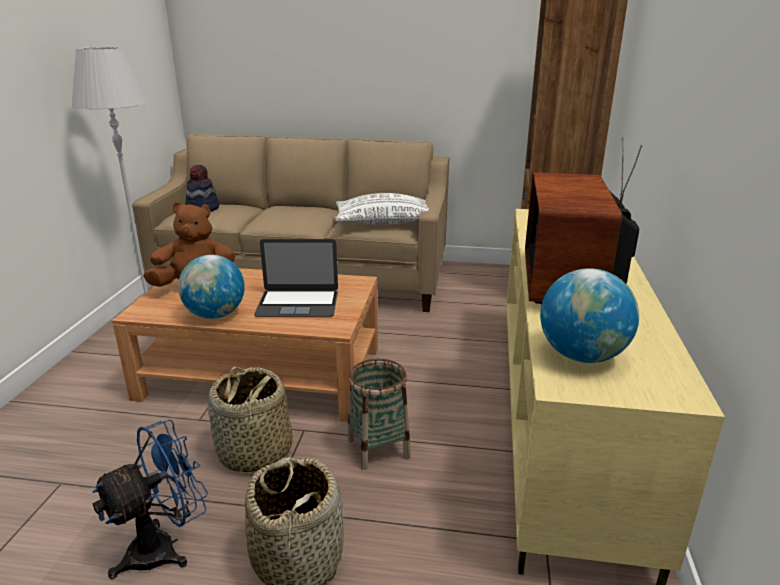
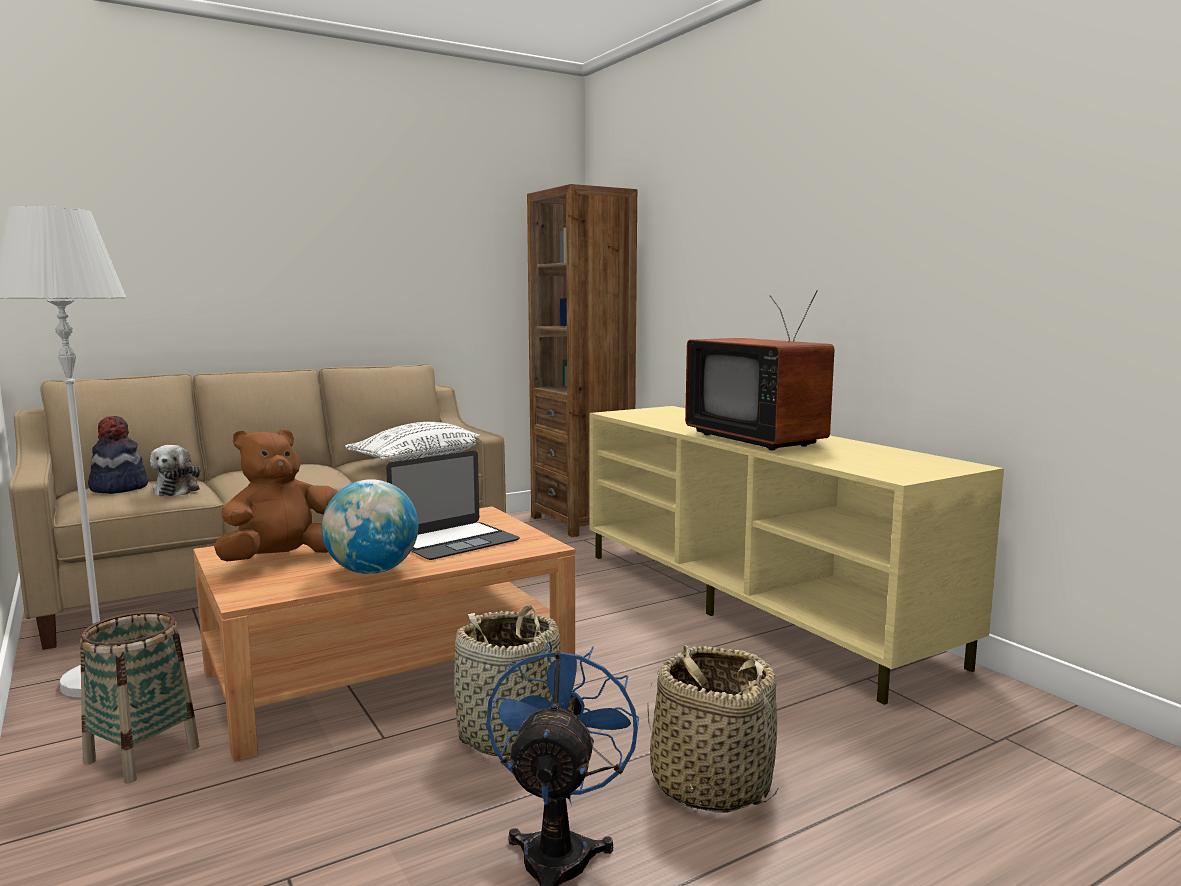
camera: 40 degrees left, 15 degrees down
(224, 217) = (177, 490): none -> plush toy
(378, 448) = (636, 679): basket -> basket (142, 754)
(582, 356) = (869, 464): globe -> none

